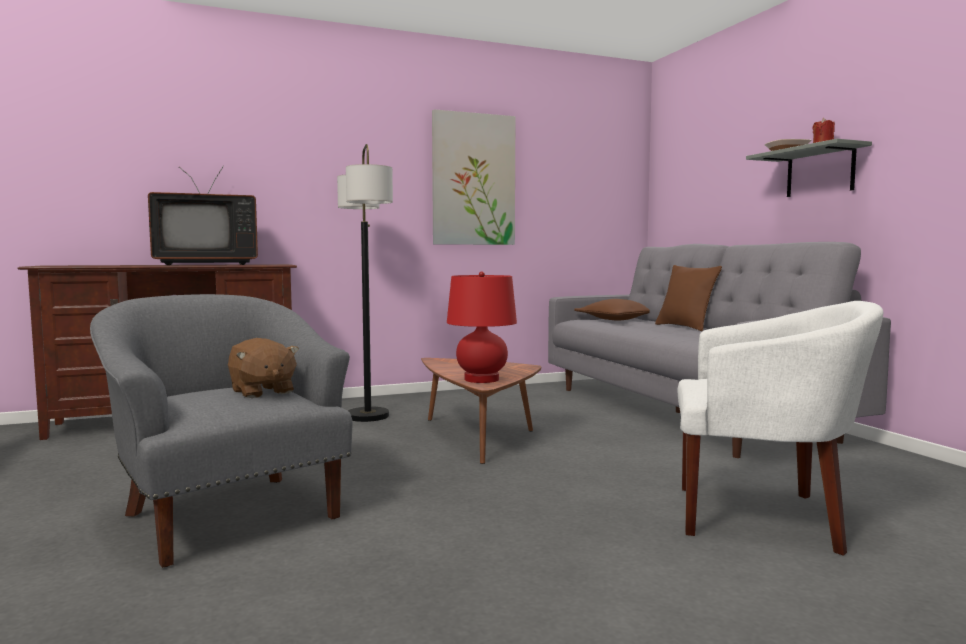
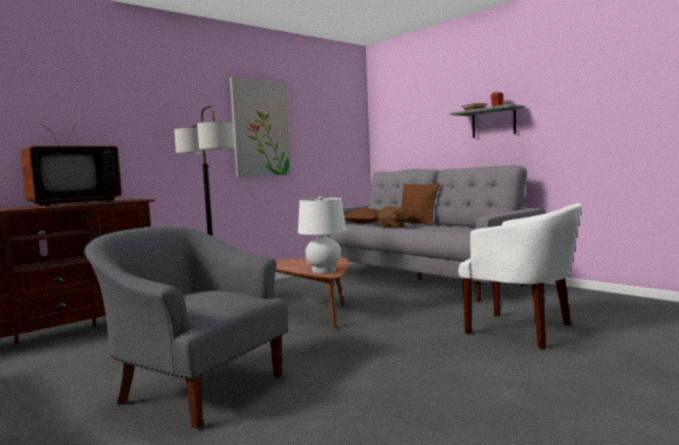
camera: 20 degrees left, 0 degrees up
(262, 392) = (219, 294): brown plush toy -> brown plush toy (392, 227)
(481, 379) = (324, 270): red table lamp -> white table lamp
(762, 517) = (523, 330): white armchair -> white armchair turned 45 degrees clockwise

